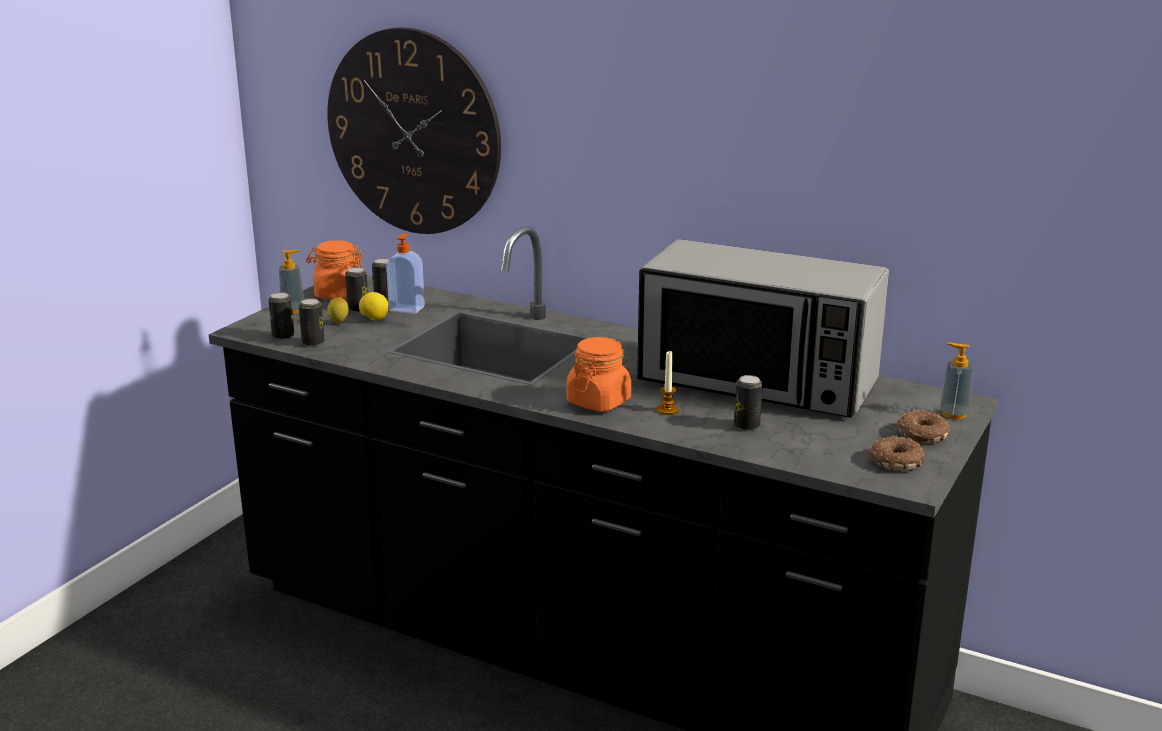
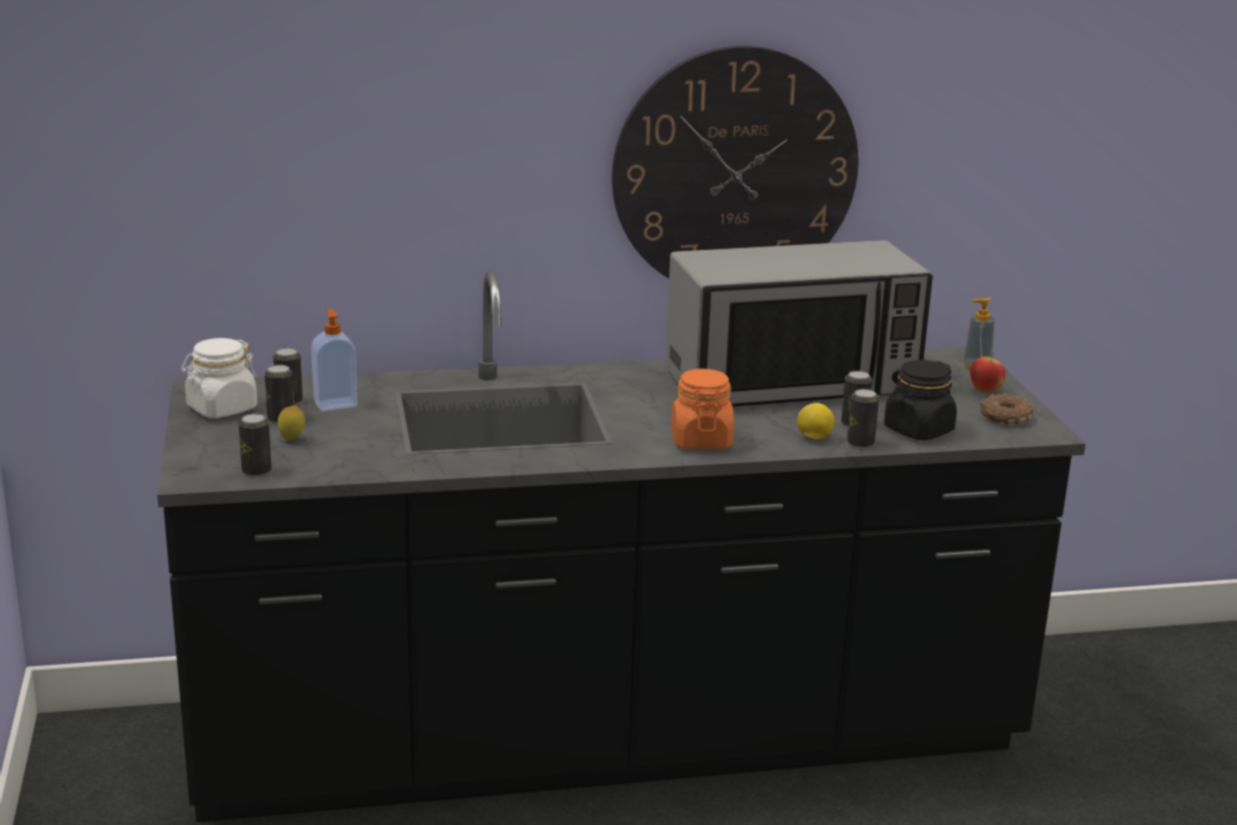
camera: 40 degrees left, 0 degrees up
(293, 310) = (205, 440): soap dispenser -> none
(313, 343) = (306, 468): can -> can (860, 443)
(338, 294) = (221, 408): orange jar -> white jar
(374, 319) = (323, 425): lemon -> lemon (814, 438)
(413, 132) = (278, 183): wall clock -> wall clock (735, 171)
(667, 410) = (770, 430): candle -> none
(793, 447) = (918, 430): none -> black jar
(922, 435) = (985, 391): donut -> apple

